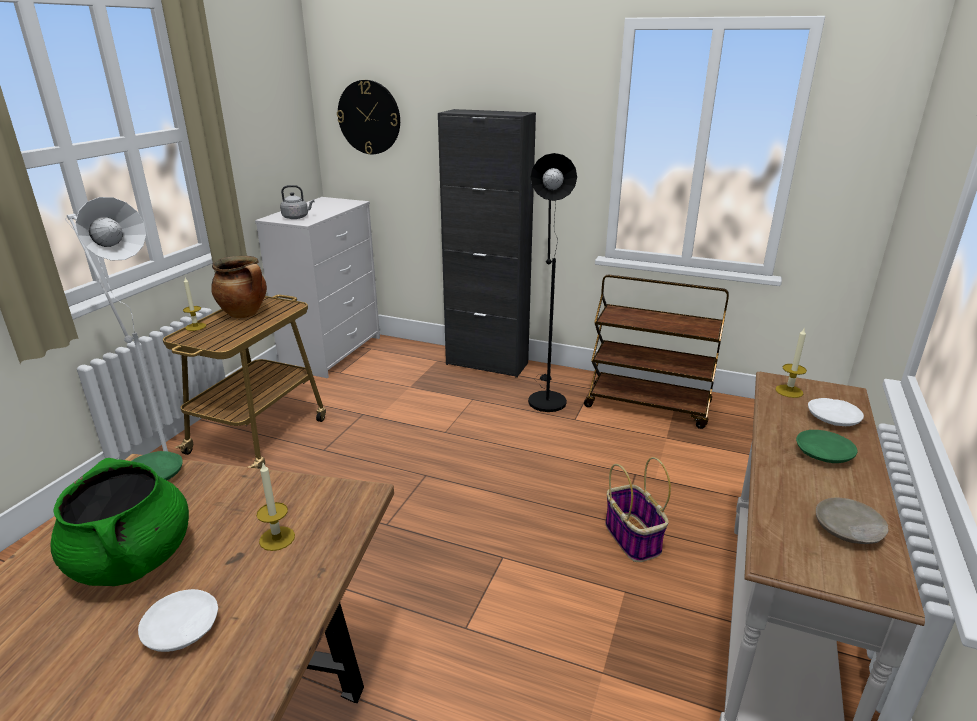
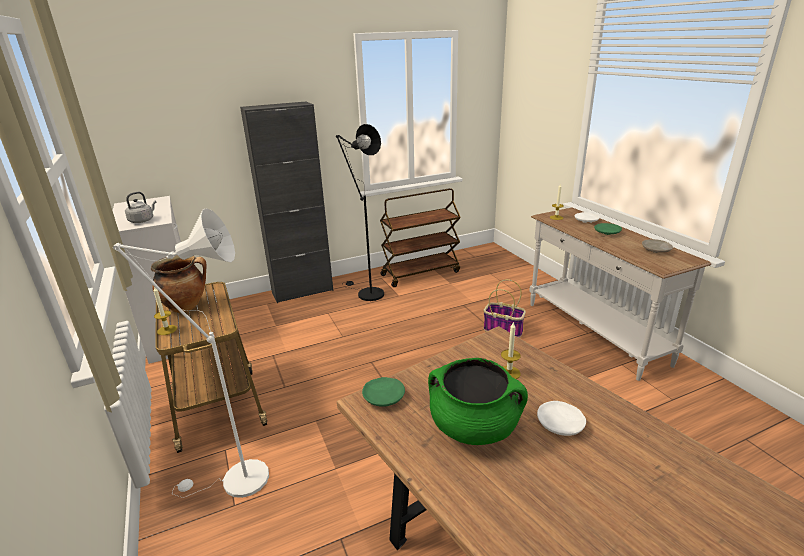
camera: 45 degrees left, 0 degrees up
(369, 117) = (154, 124): wall clock -> none

